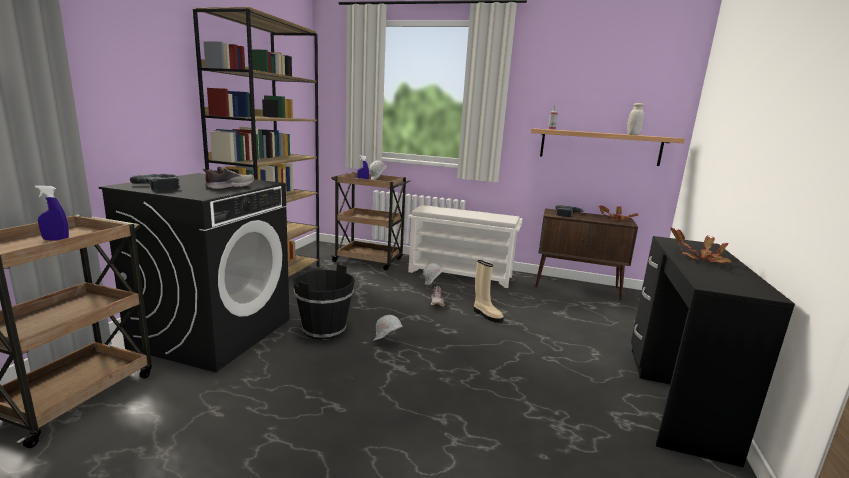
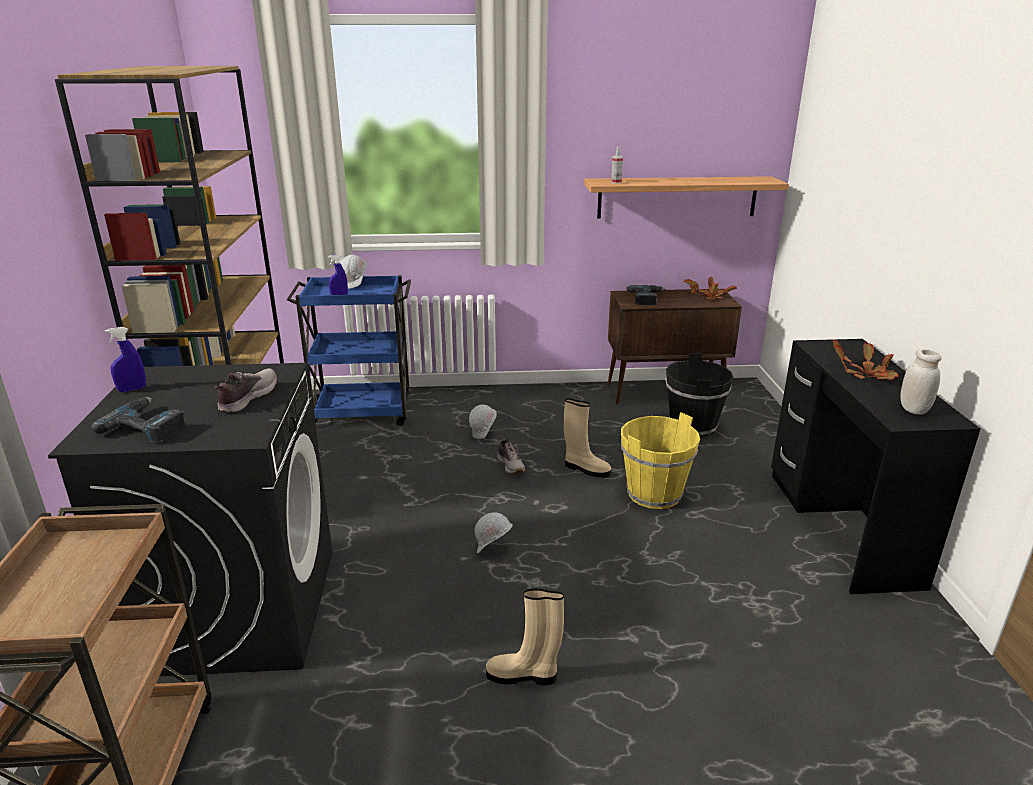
camera: 20 degrees left, 10 degrees up
(56, 239) = (71, 573): blue spray bottle -> blue spray bottle (132, 389)
(324, 330) = (395, 555): black bucket -> black bucket (693, 426)
(345, 419) = (523, 675): none -> beige boot
(369, 260) = (363, 413): brown cart -> blue cart
(461, 274) = (510, 406): white shoe rack -> none
(526, 339) = (654, 494): none -> yellow bucket
(633, 134) = (722, 180): white jar -> white jar (913, 409)

